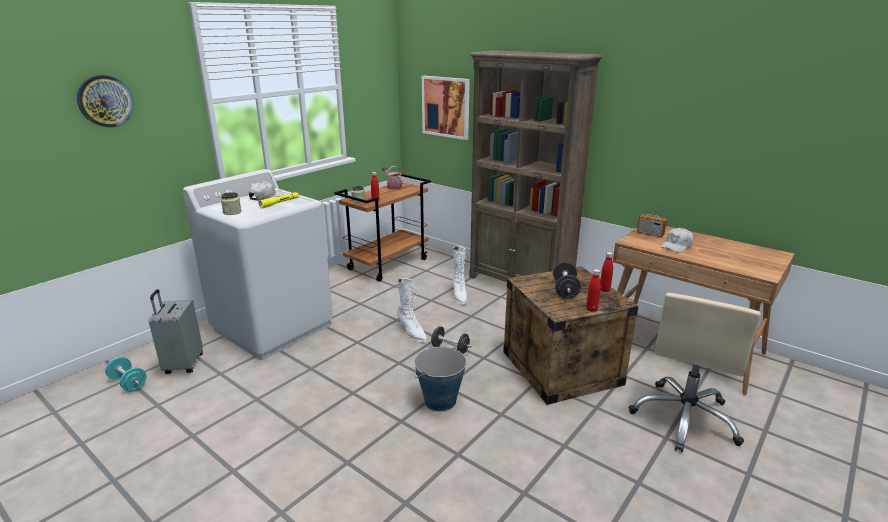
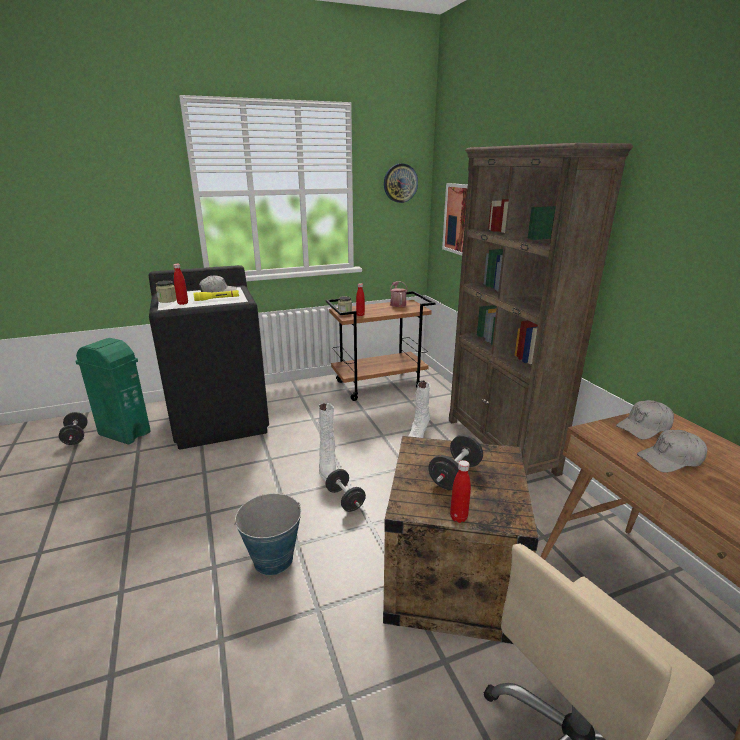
camera: 30 degrees right, 0 degrees up
(105, 101) = (91, 185): wall clock -> wall clock (400, 183)
(128, 383) = (76, 437): turquoise dumbbell -> black dumbbell
(183, 364) = (124, 433): grey suitcase -> green trash can
(273, 327) = (221, 420): white washing machine -> black washing machine
(604, 290) = (513, 493): red bottle -> red bottle (183, 303)
(650, 234) = (644, 427): radio -> white cap

